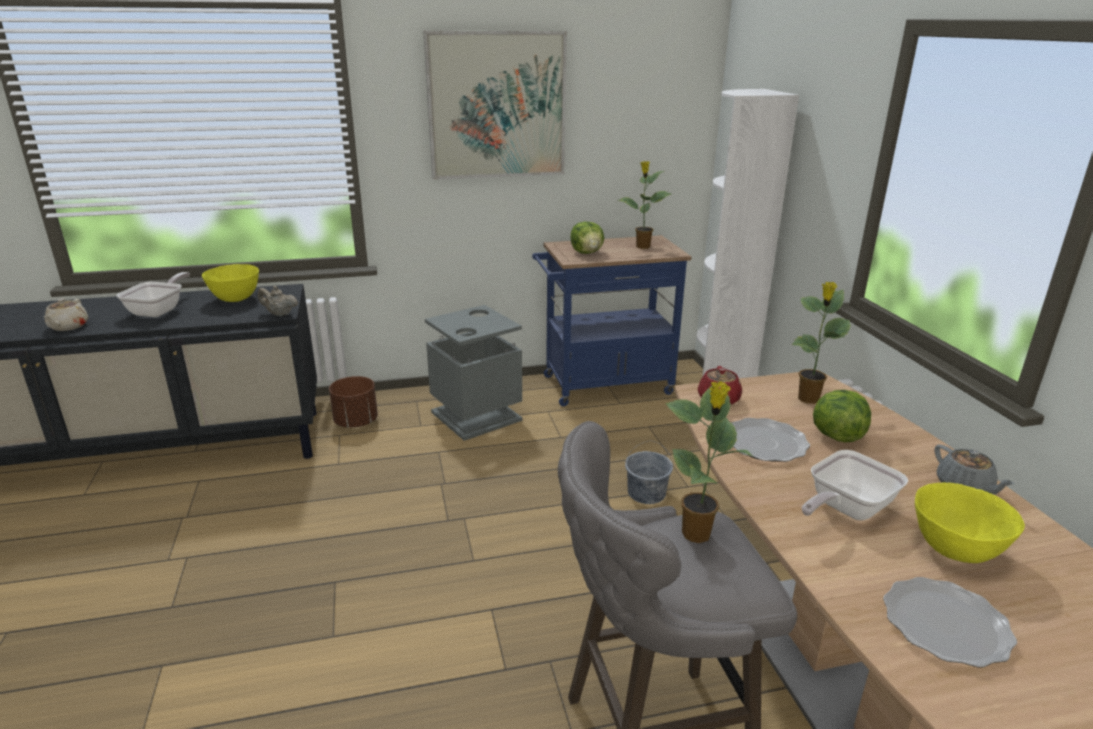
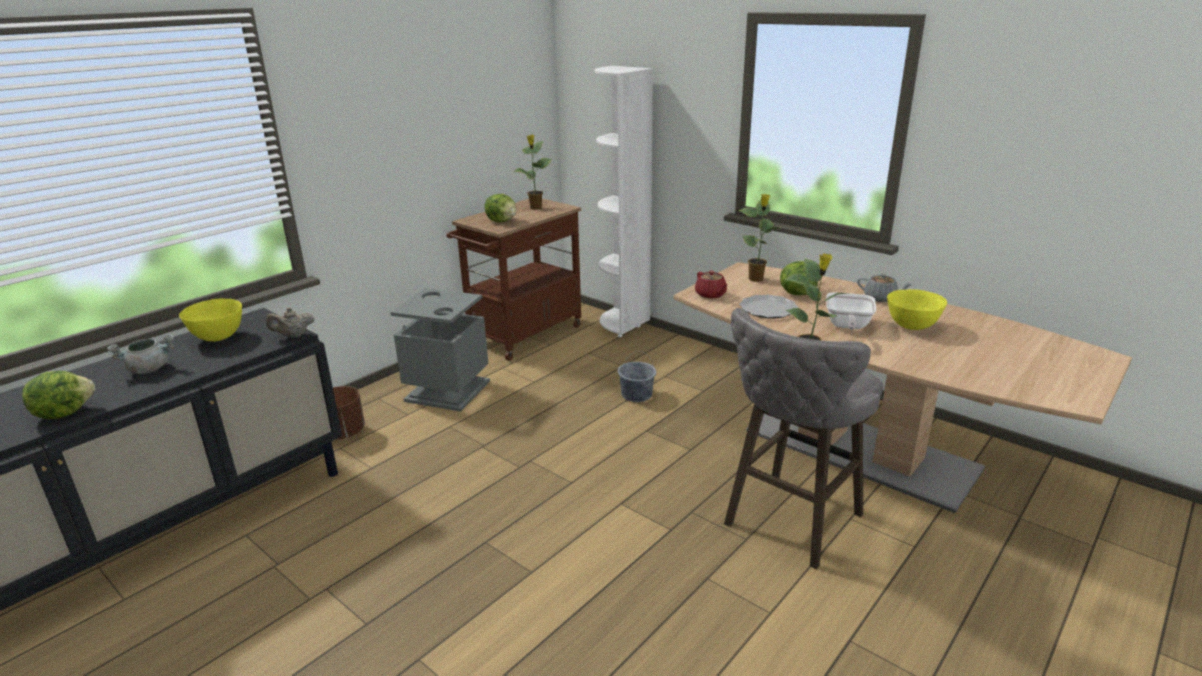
camera: 35 degrees left, 0 degrees up
(68, 326) = (64, 413): beige teapot -> lettuce
(160, 310) = (150, 369): frying pan -> grey cooking pot
(497, 106) = (400, 102): picture -> none
(603, 385) = (522, 336): blue cart -> brown cart
(946, 625) = (945, 357): plate -> none

